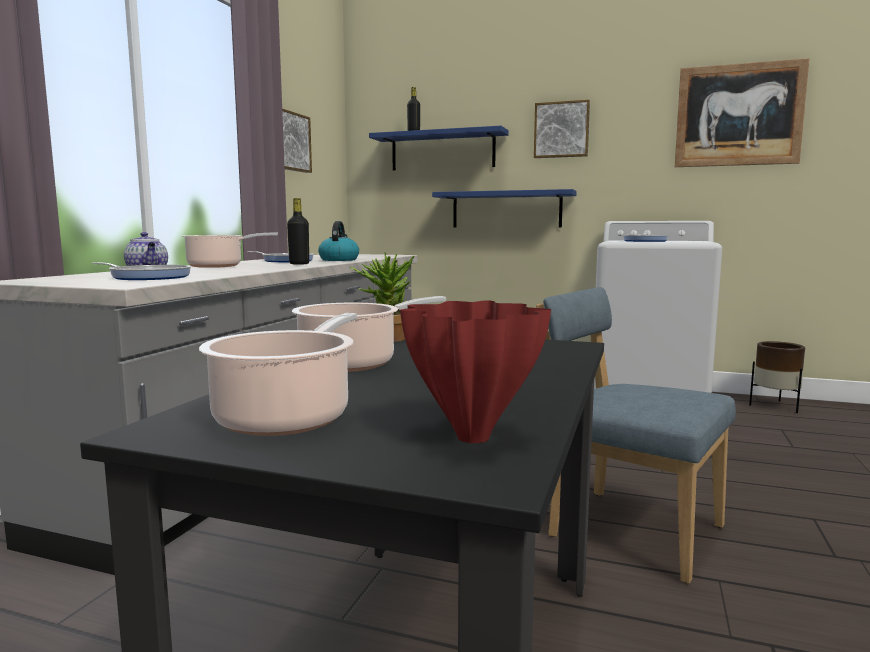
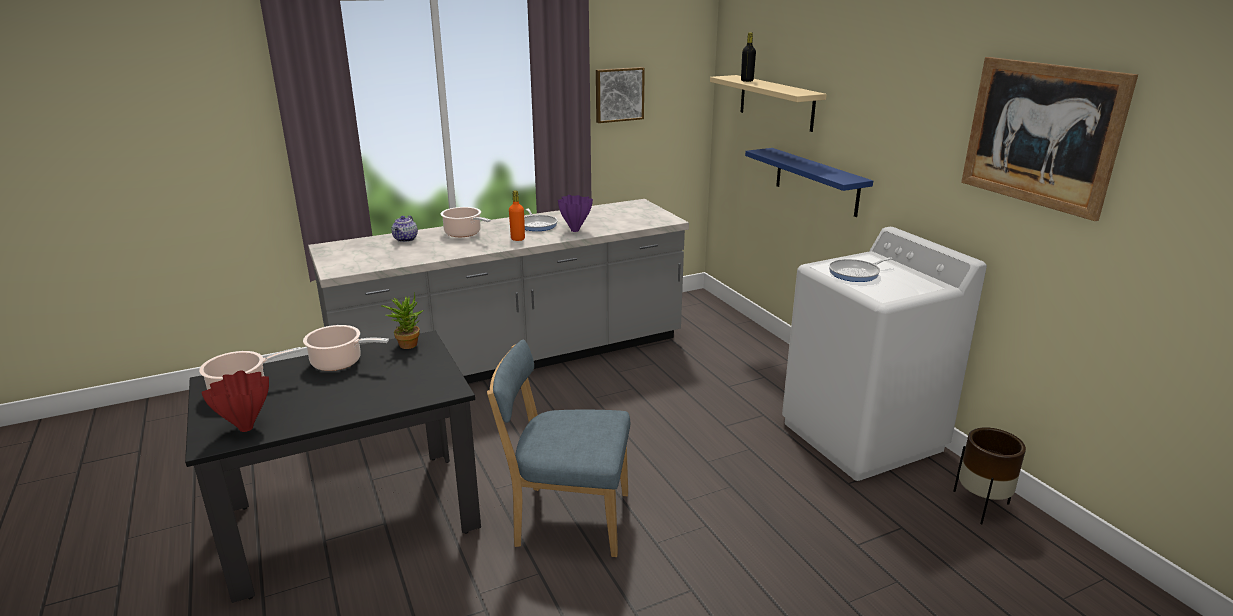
camera: 45 degrees right, 15 degrees up
(148, 277) = (375, 255): frying pan -> none
(299, 264) = (518, 239): black bottle -> orange bottle
(339, 260) = (575, 230): kettle -> purple vase
(442, 151) = (776, 102): blue shelf -> beige shelf
(561, 130) = (869, 105): picture -> none
(627, 529) = (566, 519): blue chair -> blue chair turned 75 degrees counterclockwise

